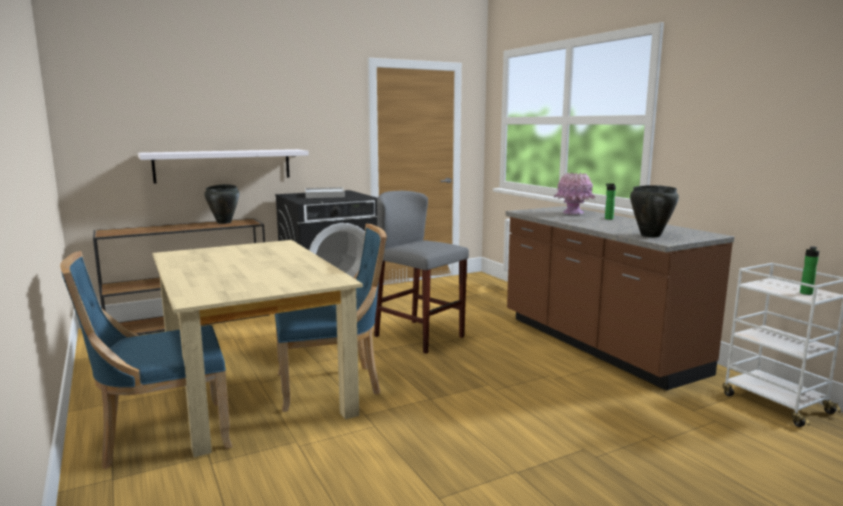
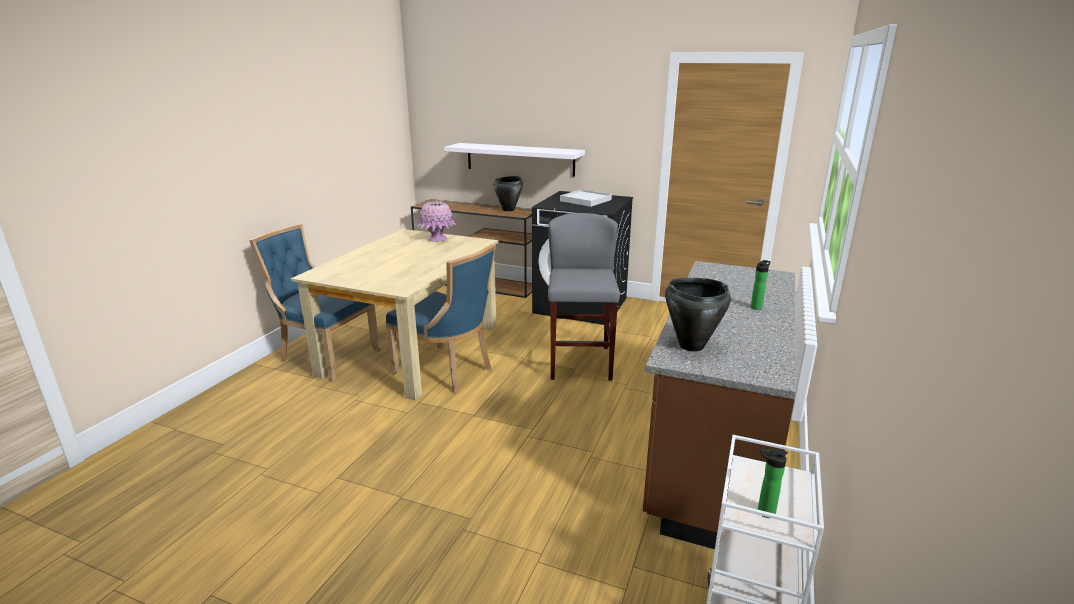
camera: 50 degrees right, 10 degrees up
(573, 213) = (753, 286): pink vase -> pink vase (437, 239)

